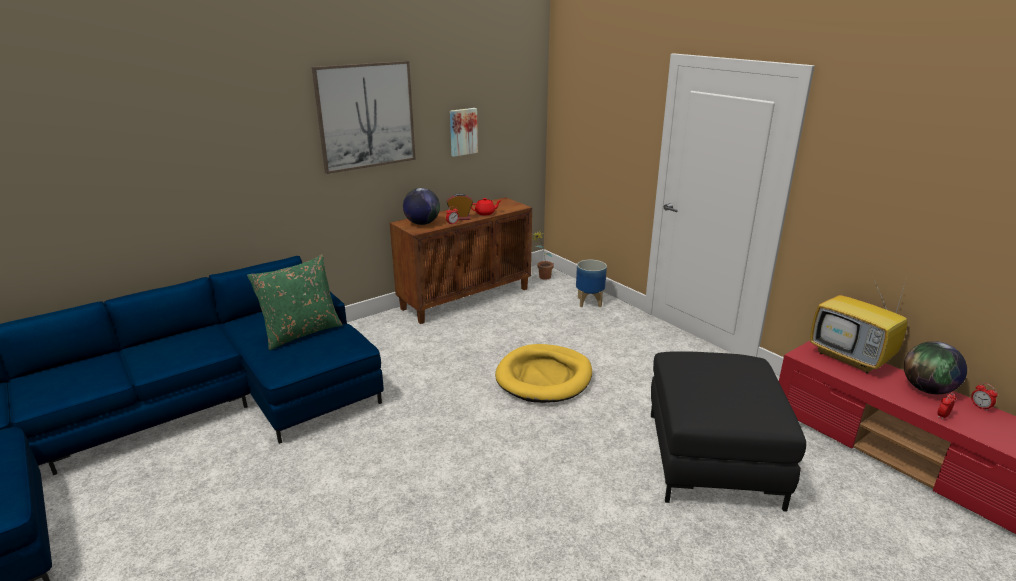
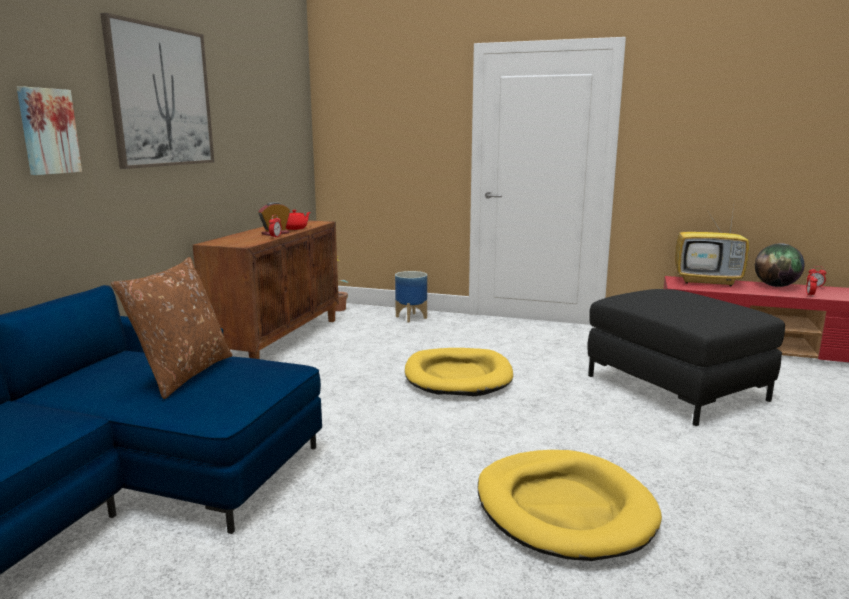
camera: 35 degrees left, 10 degrees down
(301, 332) = (183, 374): green pillow -> brown pillow
(422, 223) = (238, 240): globe -> none
(460, 518) = (564, 508): none -> yellow dog bed
(462, 131) = (251, 135): picture -> picture (48, 131)

